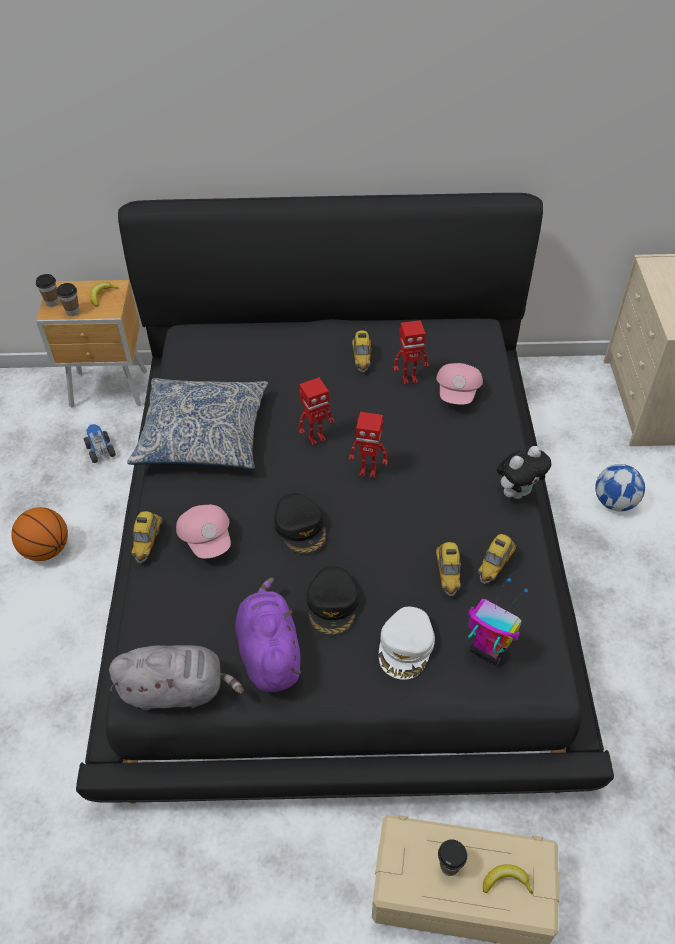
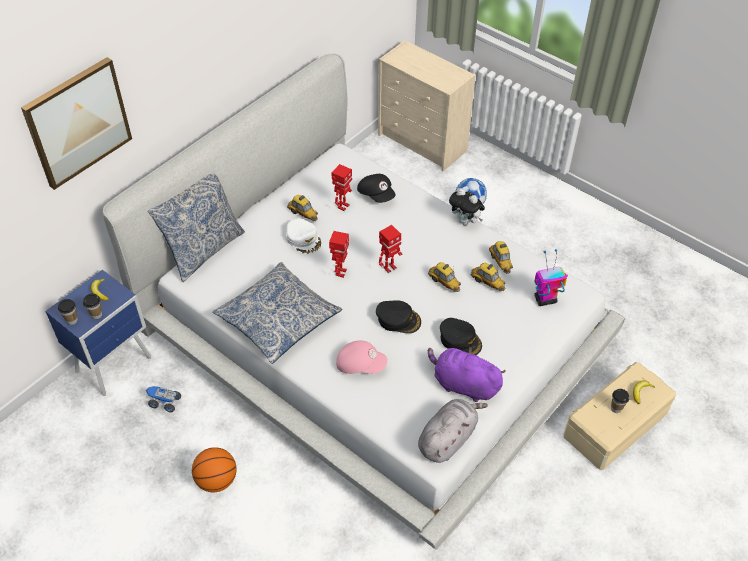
camera: 50 degrees left, 0 degrees up
(110, 390) = (116, 364): brown nightstand -> blue nightstand
(120, 81) = (78, 122): none -> picture
(148, 542) = (333, 393): toy car -> toy car (444, 282)
(234, 326) = (203, 249): none -> pillow
(338, 545) = (373, 334): black bed -> white bed
(406, 646) = (513, 328): white cap -> white cap (303, 239)
(458, 392) = (376, 194): pink cap -> black cap
(518, 491) = (465, 221): plush toy -> plush toy turned 120 degrees clockwise

